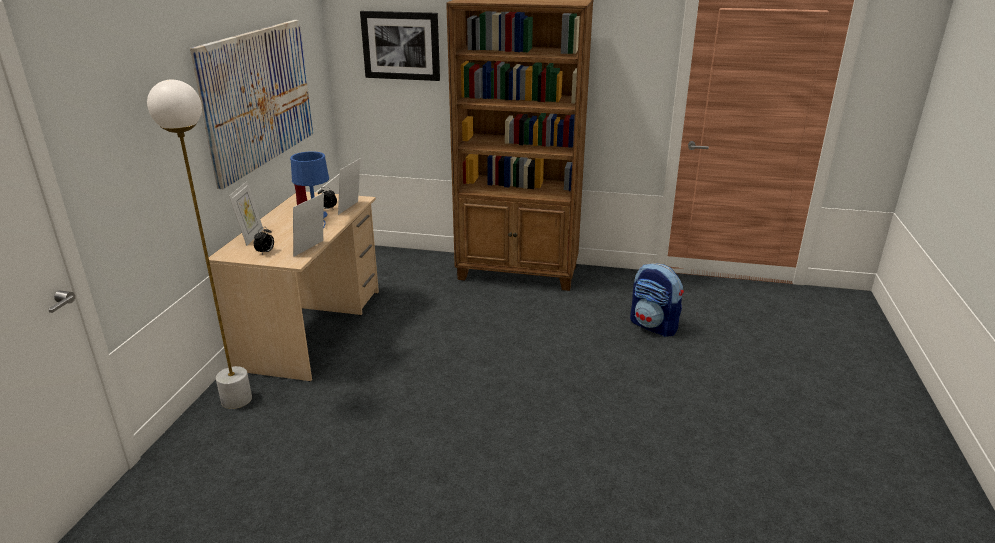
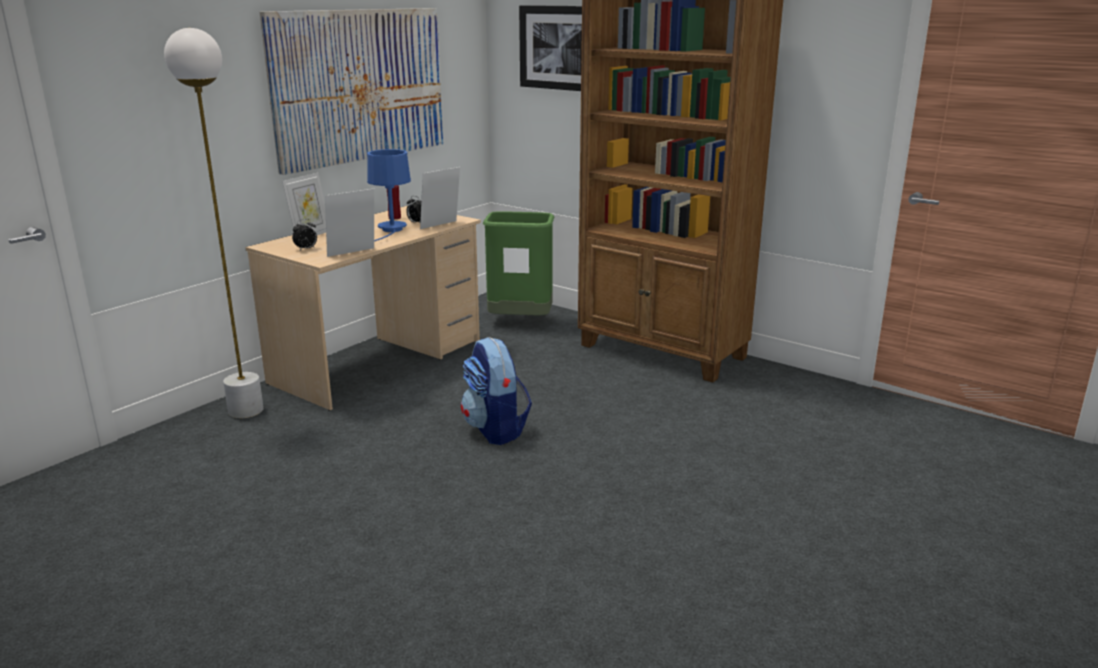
camera: 25 degrees right, 5 degrees down
(395, 268) = (520, 322): none -> green trash can
(654, 326) = (796, 445): backpack -> backpack (496, 429)

